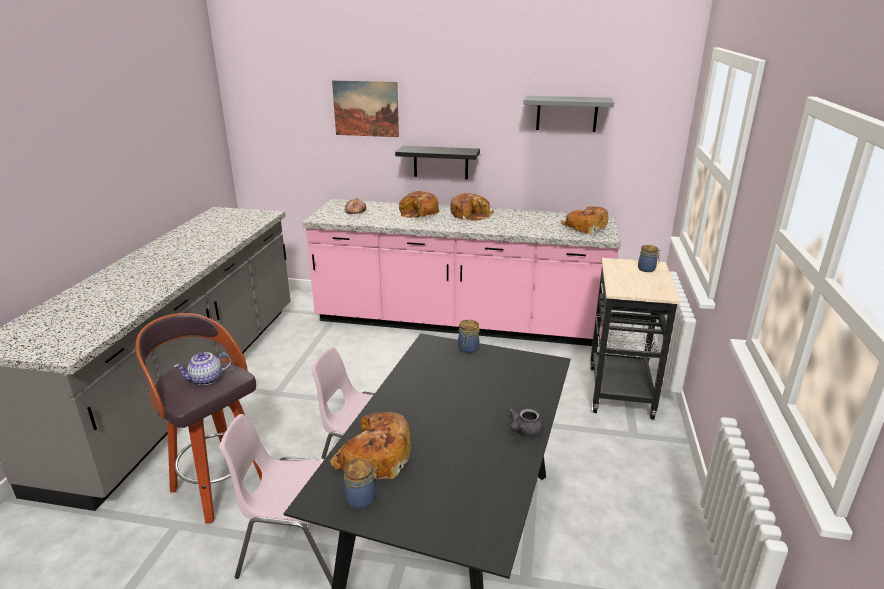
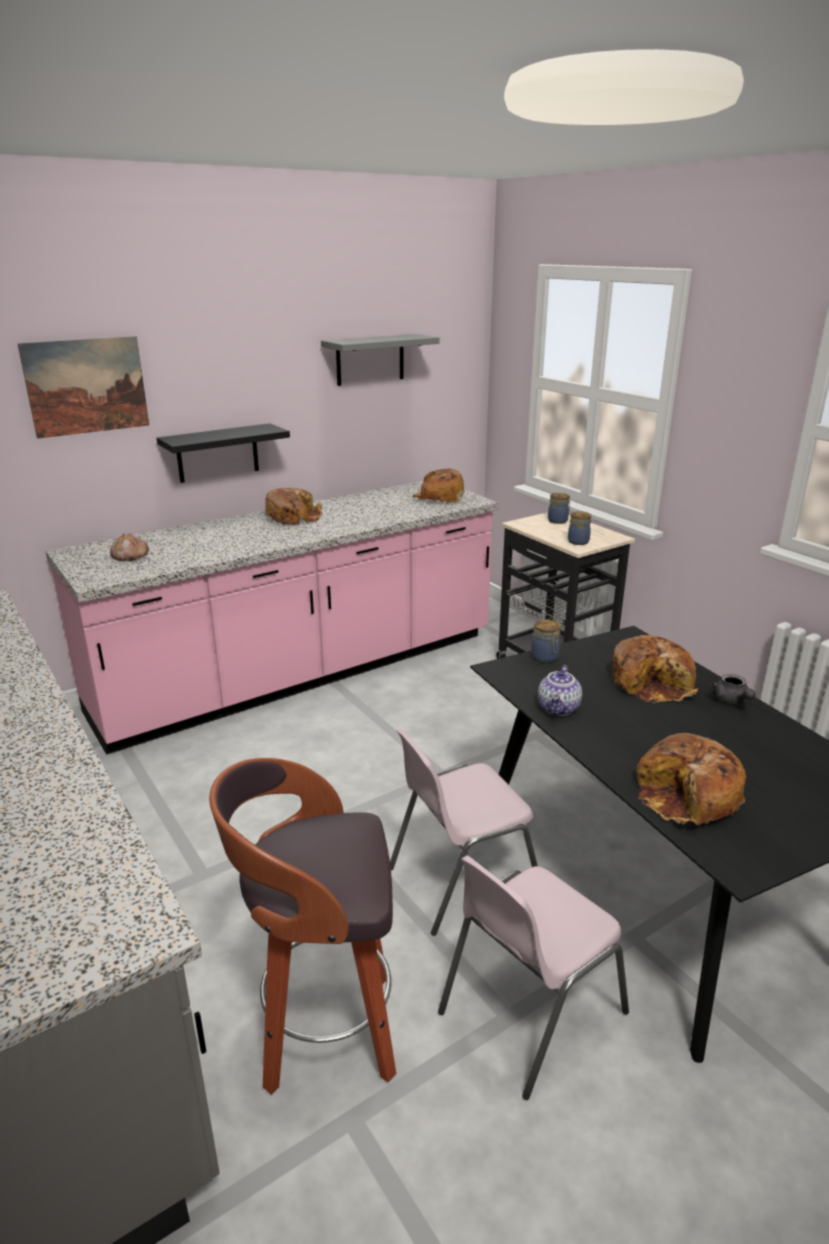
camera: 45 degrees left, 0 degrees up
(206, 380) = (336, 851): teapot -> teapot (559, 709)
(362, 499) = (761, 835): jar -> jar (578, 541)
(419, 213) = (226, 533): bread -> bread (653, 682)

